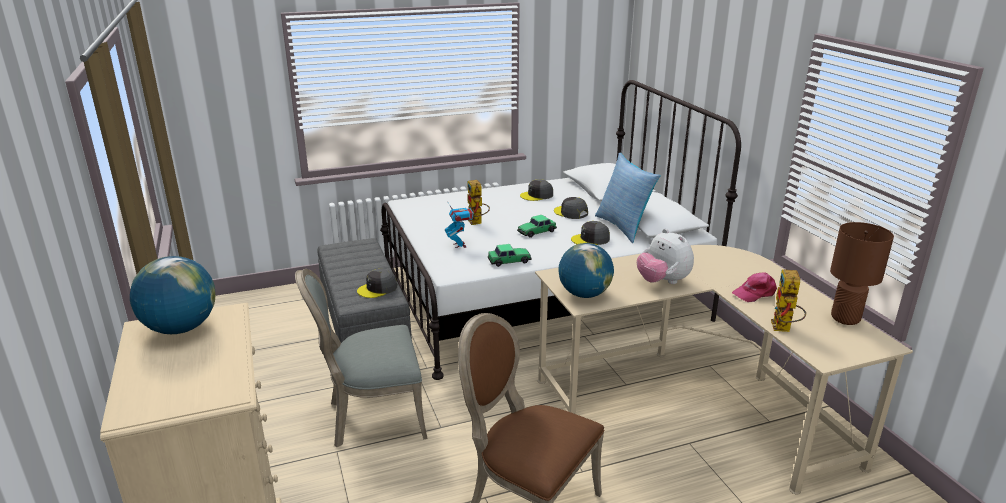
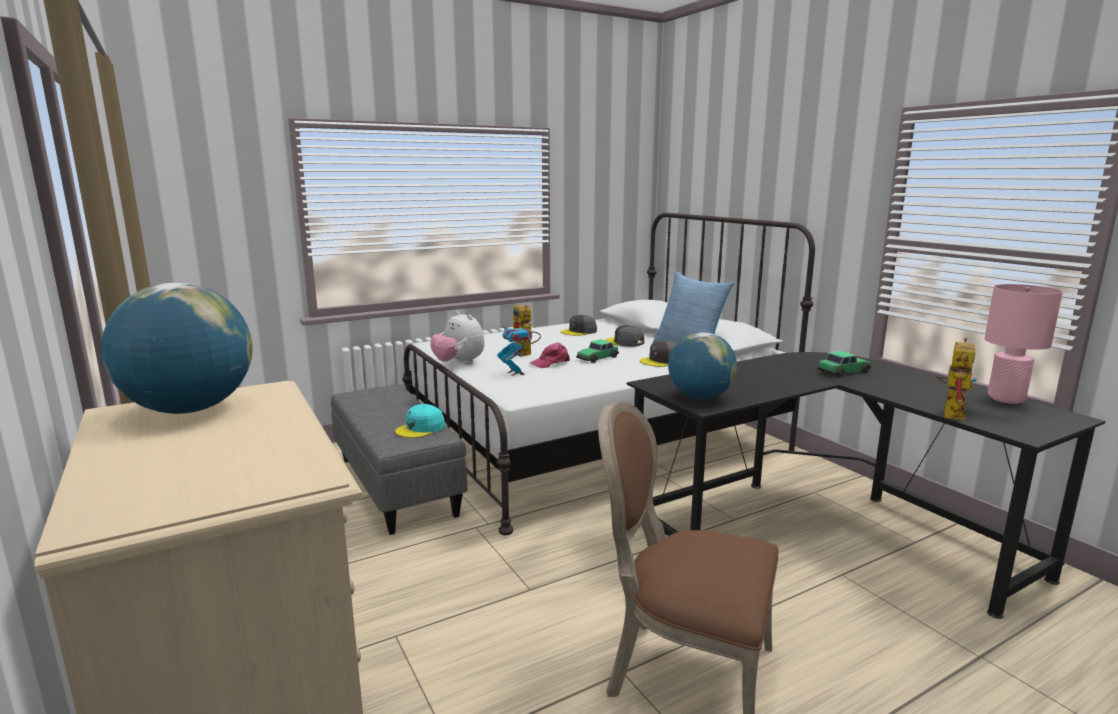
camera: 10 degrees left, 10 degrees down
(372, 417) = (435, 587): grey chair -> none
(377, 289) = (421, 428): grey cap -> turquoise cap
(509, 261) = (582, 382): toy car -> toy car (843, 371)
(662, 282) = (779, 382): plush toy -> plush toy (459, 363)
(696, 400) = (822, 528): beige desk -> black desk
(755, 293) = (887, 385): pink cap -> pink cap (550, 363)
(783, 329) = (950, 412): toy robot -> toy robot turned 150 degrees counterclockwise
(844, 320) = (1005, 400): brown table lamp -> pink table lamp

